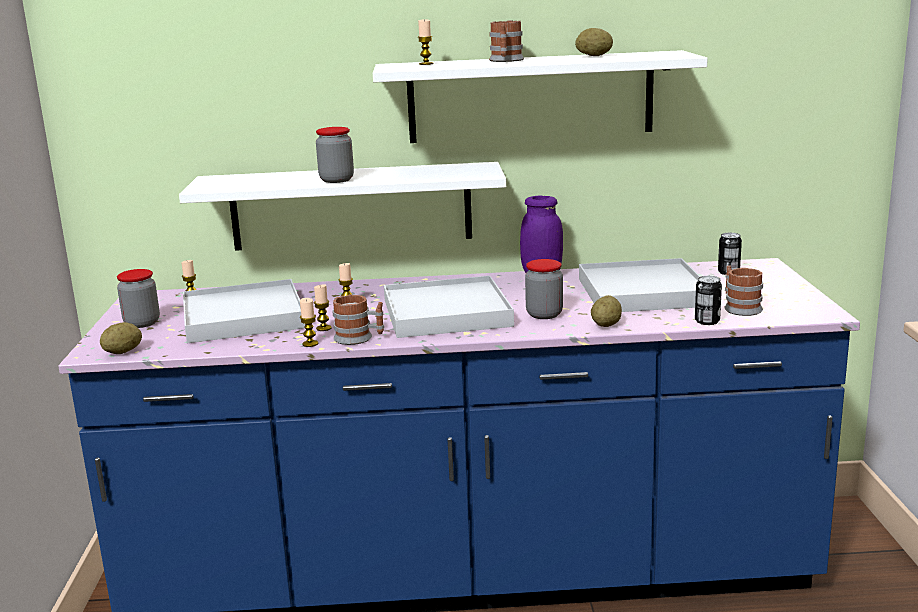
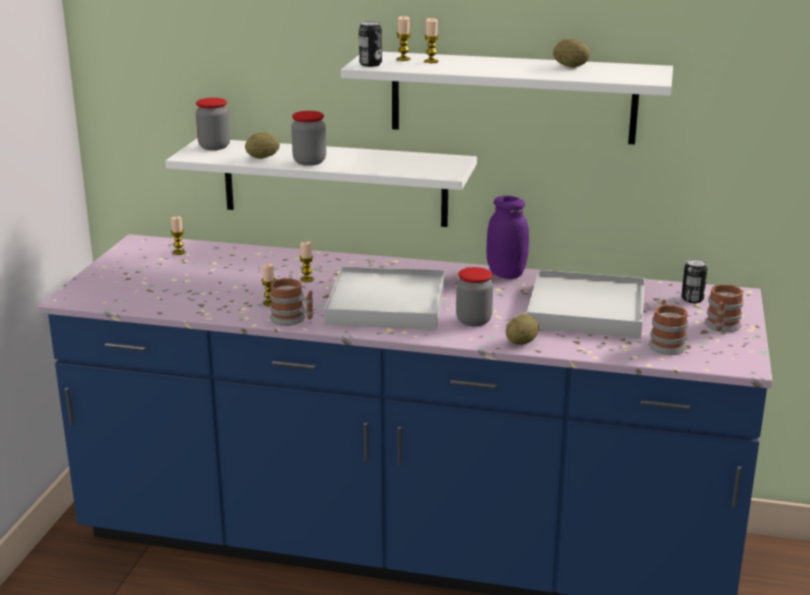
camera: 15 degrees right, 5 degrees up
(123, 352) = (93, 301): potato -> potato (263, 157)
(142, 323) = (124, 272): jar -> jar (214, 146)
(243, 317) = (210, 279): white tray -> none
(310, 344) = (248, 318): candle -> candle (431, 61)
(505, 60) = (479, 64): mug -> mug (721, 327)
(707, 321) = (620, 354): can -> can (370, 64)

